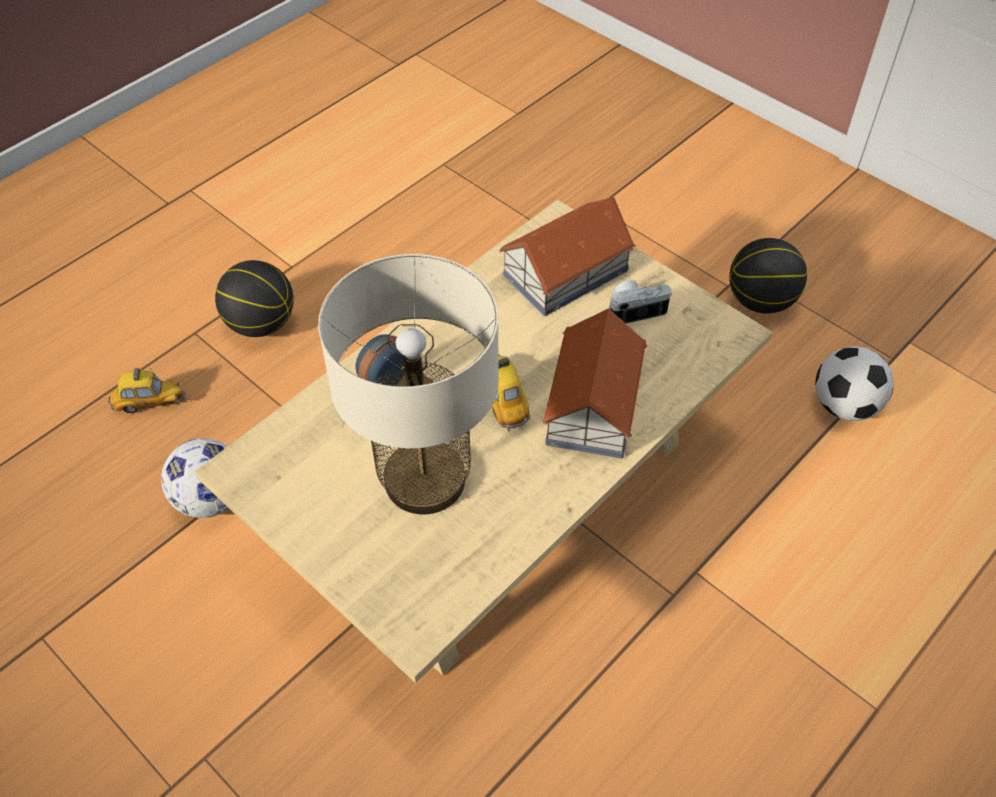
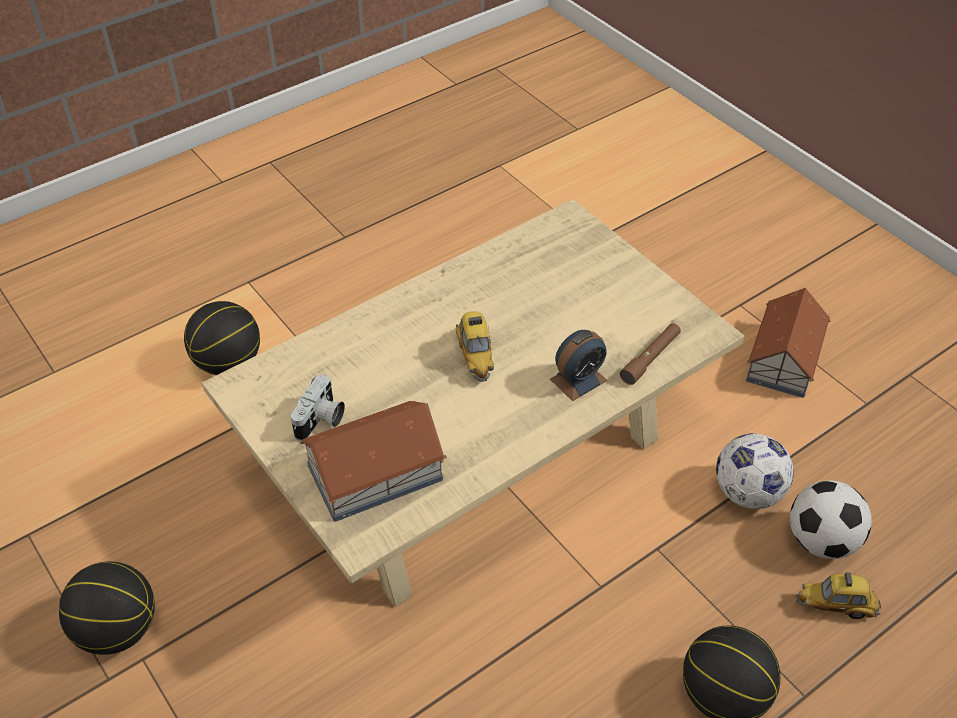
camera: 170 degrees left, 5 degrees down
(307, 424) = (650, 358): none -> brown flashlight
(424, 480) = (552, 303): table lamp -> none
(592, 405) = (397, 340): toy house -> toy house (784, 358)
(634, 310) = (321, 421): camera -> camera turned 60 degrees counterclockwise
(825, 571) = (227, 363): none -> basketball
(845, 406) = (114, 492): football -> football (820, 541)

